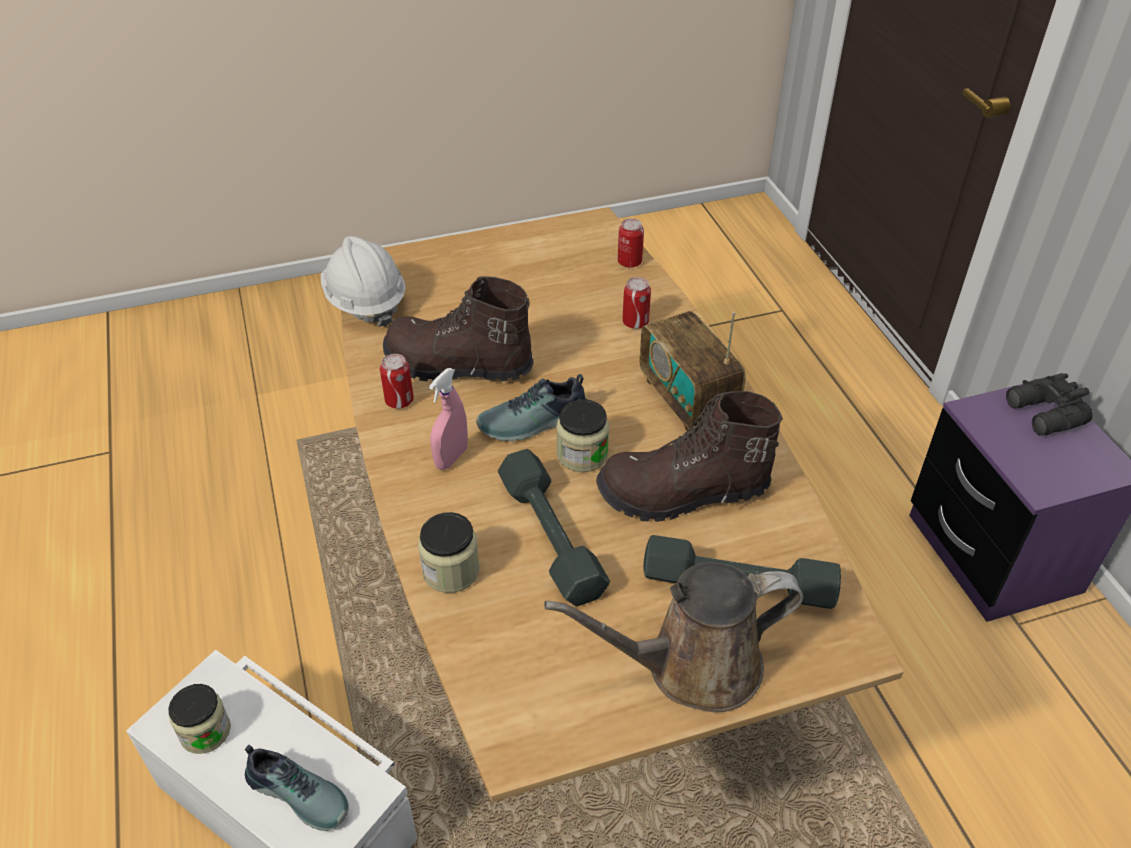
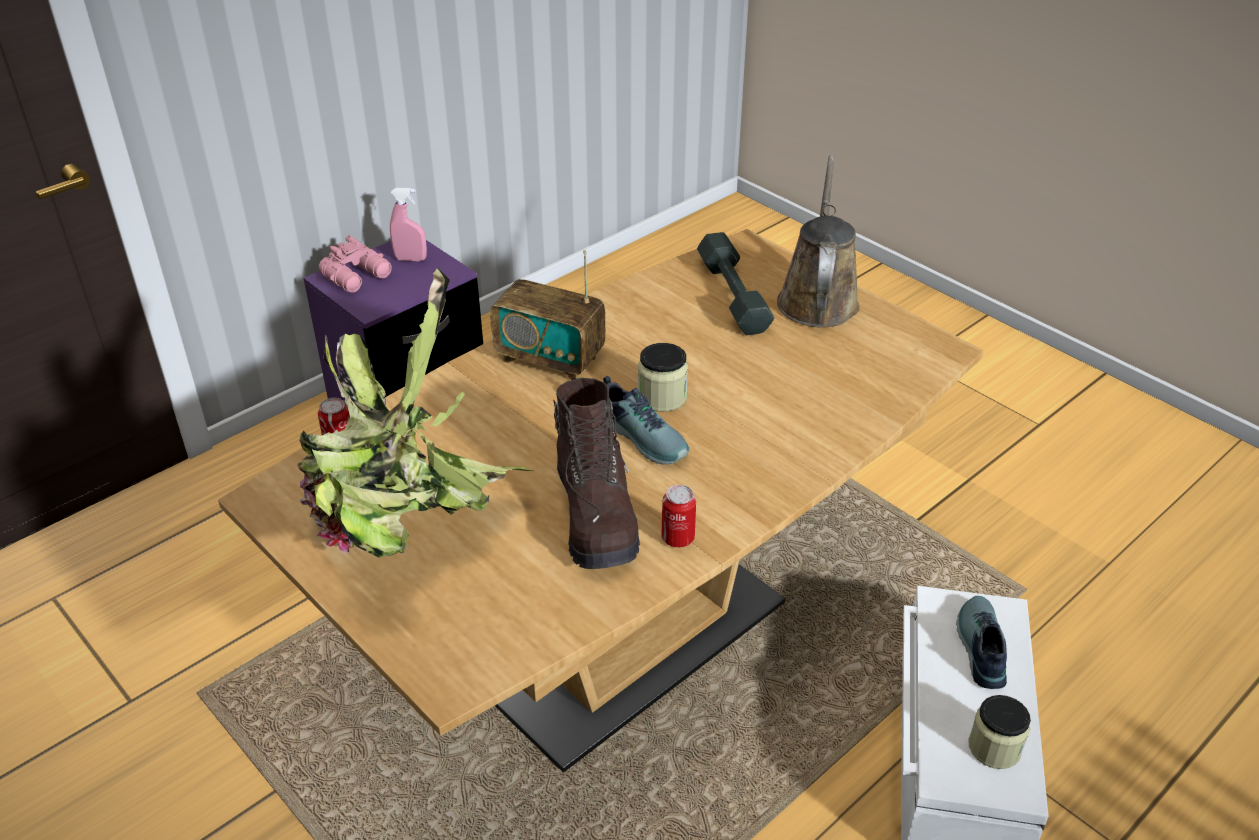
camera: 115 degrees left, 5 degrees down
(365, 302) = (529, 644): white hard hat -> none
(451, 458) = (726, 471): pink spray bottle -> pink spray bottle (411, 259)
(451, 571) = (843, 426): jar -> none
(511, 274) = (408, 533): none -> potted plant
(550, 536) = (765, 387): grey dumbbell -> none
(635, 322) = (452, 416): can -> none
(683, 494) = (666, 336): brown boot -> none
(687, 399) = (550, 359): radio -> radio turned 75 degrees clockwise
(692, 666) = (817, 299): brown watering can -> brown watering can turned 135 degrees counterclockwise
(1044, 415) = (358, 276): black binoculars -> pink binoculars

